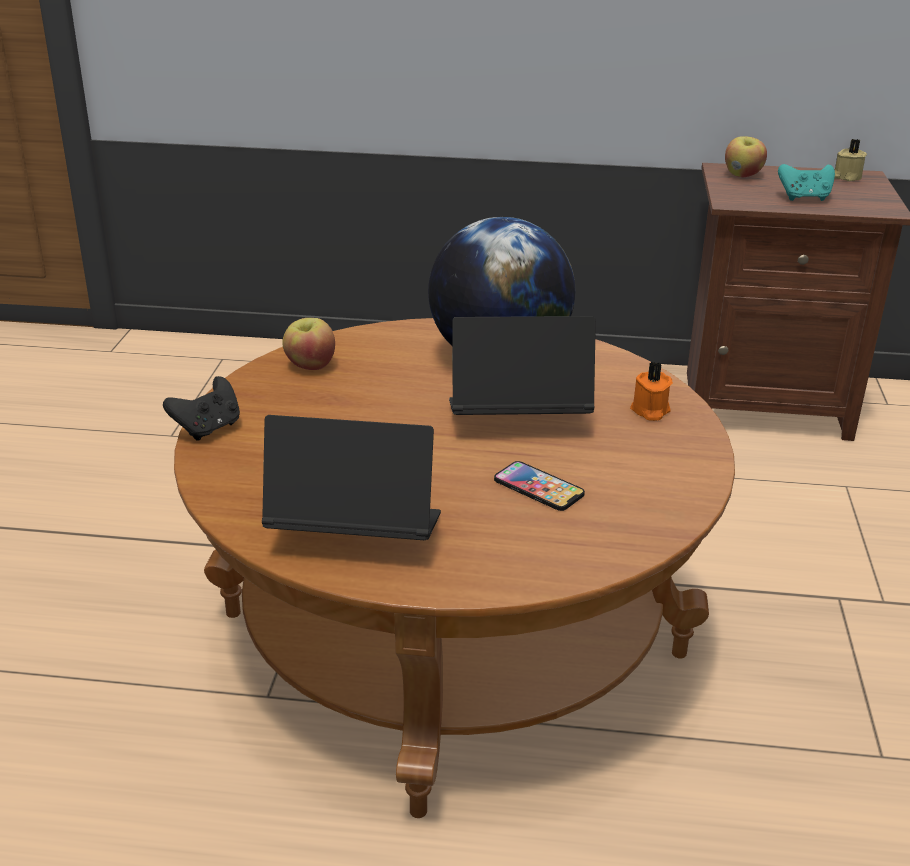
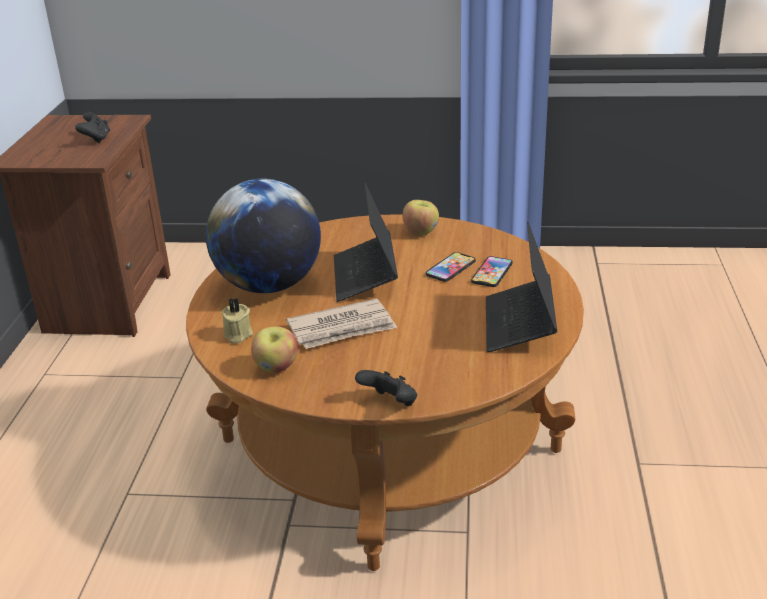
camera: 90 degrees left, 0 degrees up
(382, 402) = (342, 328): none -> newspaper
(520, 524) = (492, 273): none -> phone
(649, 411) = (351, 234): orange candle -> none
(742, 175) = (31, 155): apple -> apple (421, 232)
(804, 198) = (96, 139): turquoise game controller -> black game controller
(846, 177) = (56, 125): beige candle -> beige candle (237, 335)

